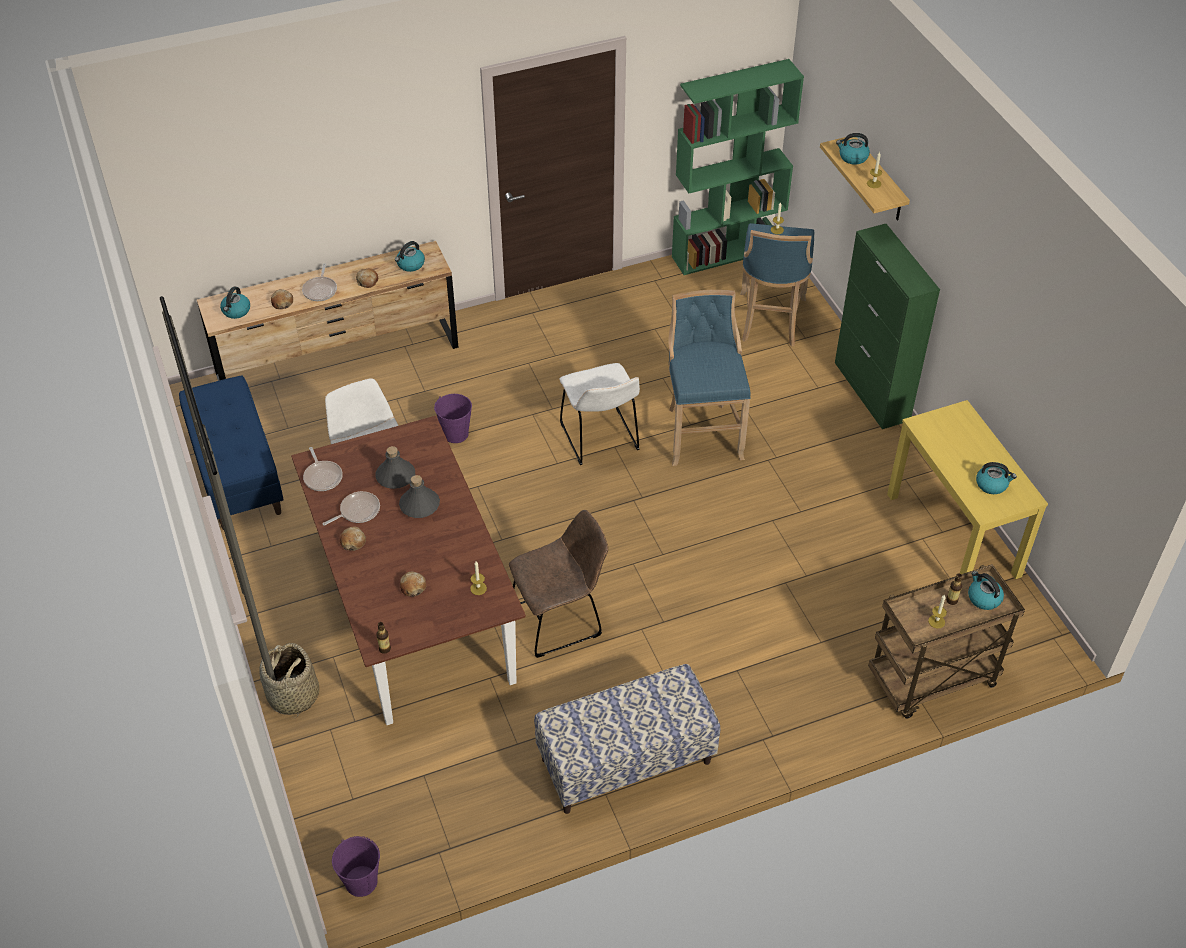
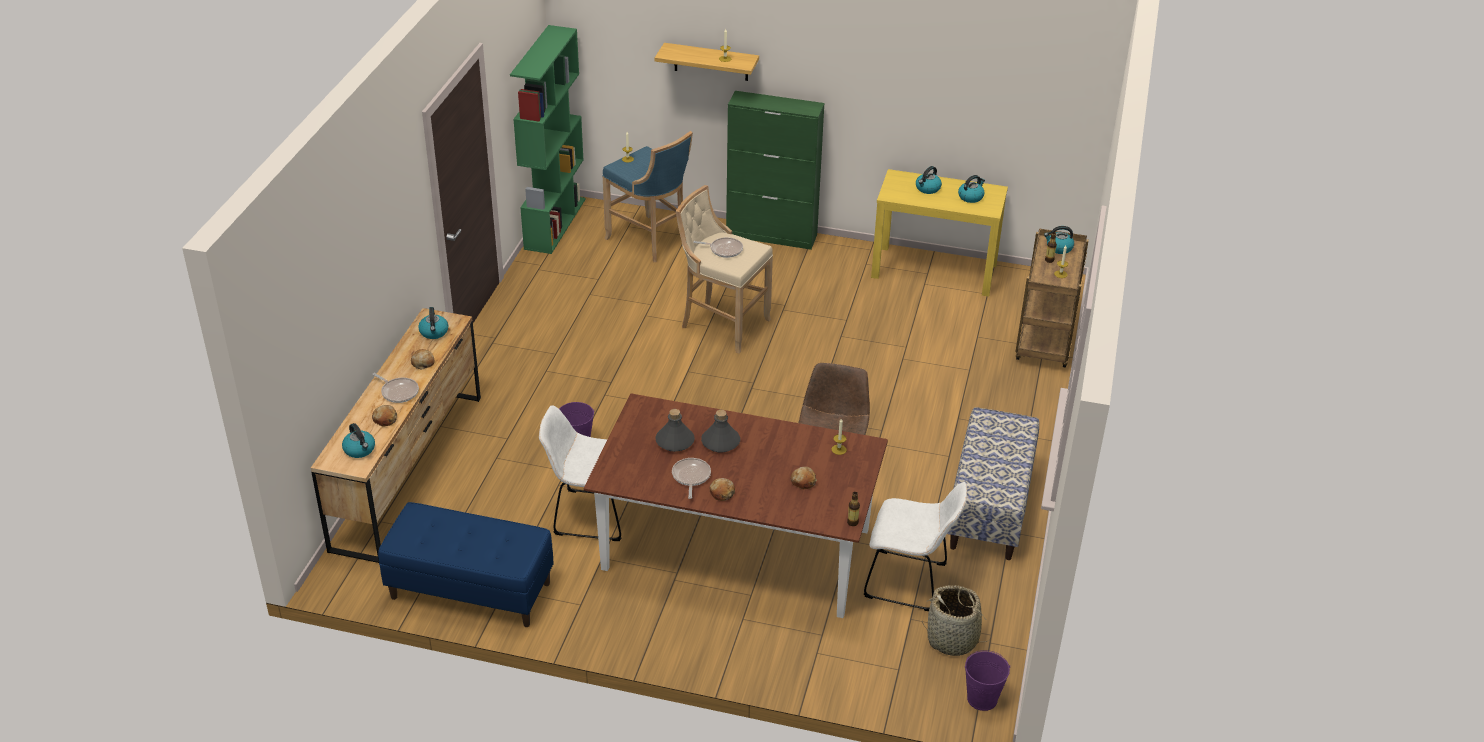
camera: 55 degrees left, 10 degrees down
(293, 696) = (761, 660): basket -> basket (953, 639)
(322, 476) = (630, 480): frying pan -> frying pan (724, 250)
(600, 440) = (672, 374): white chair -> white chair (910, 582)
(702, 432) = (722, 325): blue stool -> beige stool
(852, 157) = (687, 53): kettle -> kettle (927, 189)

